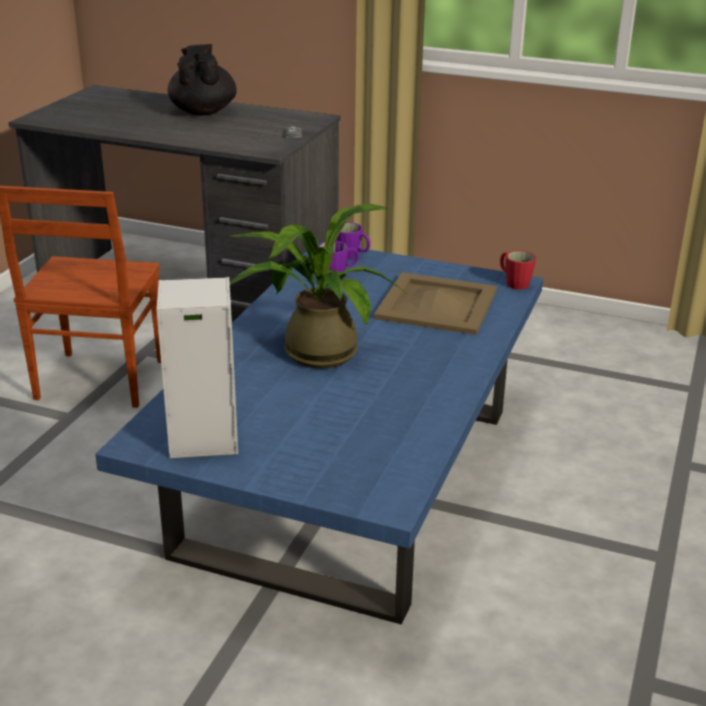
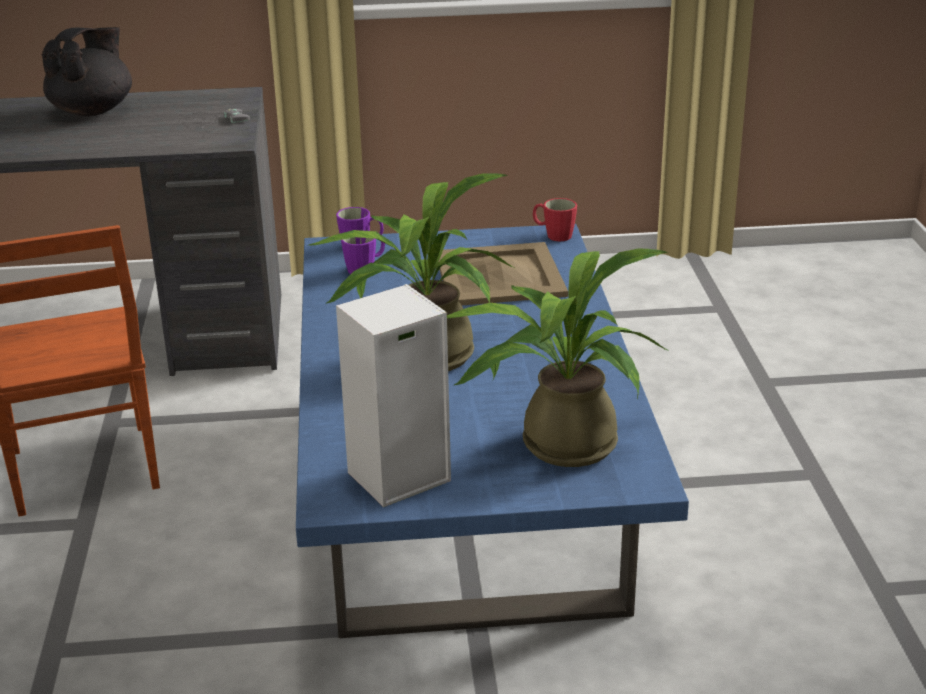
camera: 25 degrees left, 0 degrees up
(203, 111) = (93, 111): black teapot -> black teapot turned 60 degrees clockwise
(349, 449) = (557, 442): none -> potted plant

